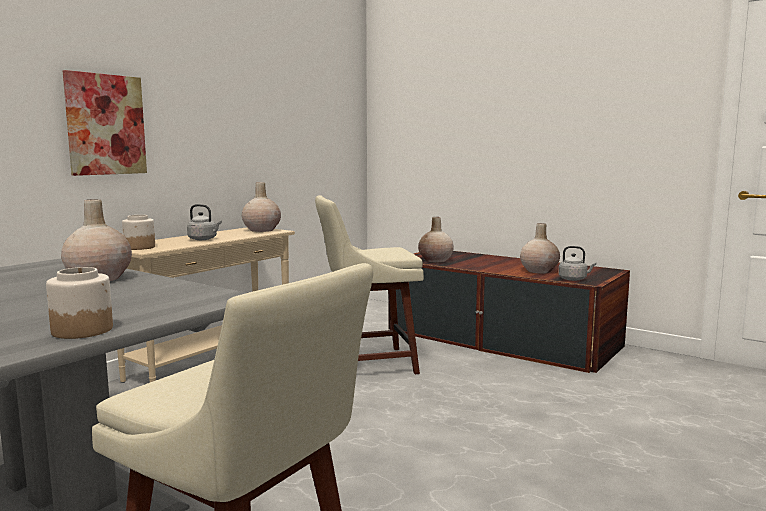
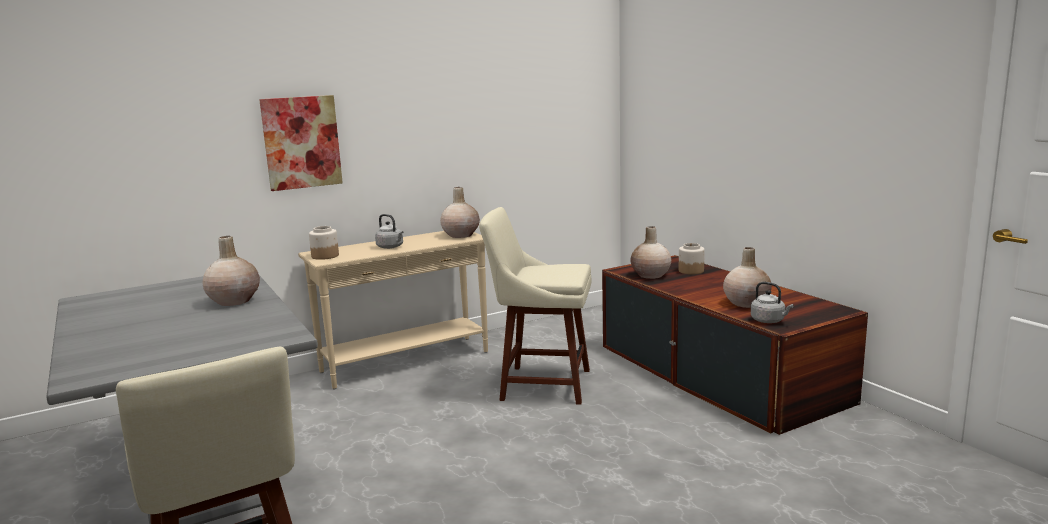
camera: 25 degrees right, 5 degrees up
(82, 330) = (149, 362): jar -> jar (691, 271)

